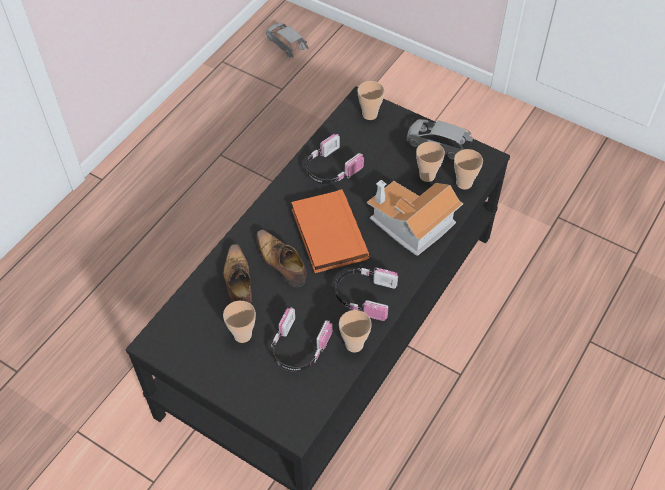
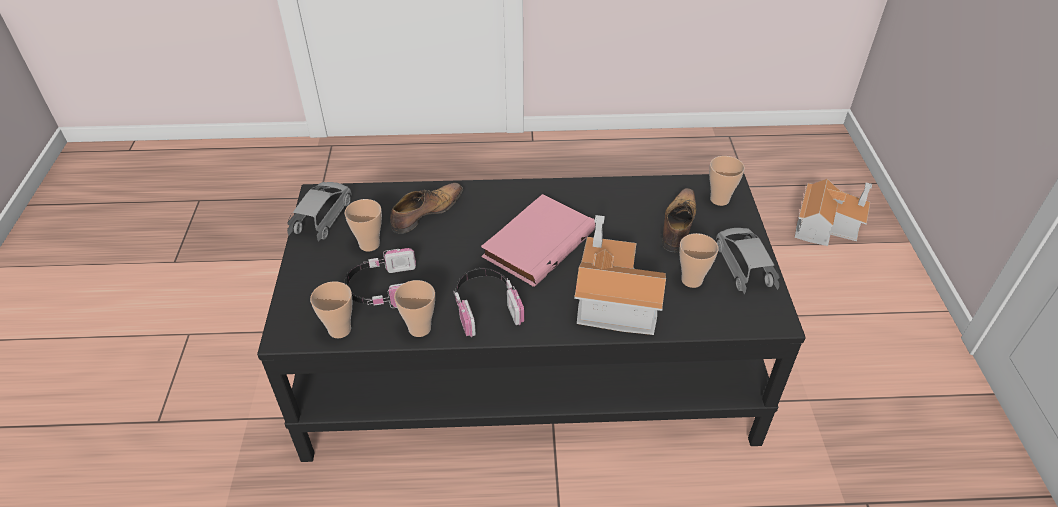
camera: 55 degrees right, 10 degrees down
(281, 262) = (473, 229): shoe -> shoe (678, 226)
(286, 45) = (800, 162): grey toy car -> grey toy car (323, 219)
(327, 234) = (537, 242): orange book -> pink book
(330, 169) = (618, 207): headphones -> none
(354, 77) = (826, 225): none -> toy house
(464, 183) = (716, 315): cup -> cup (339, 330)

